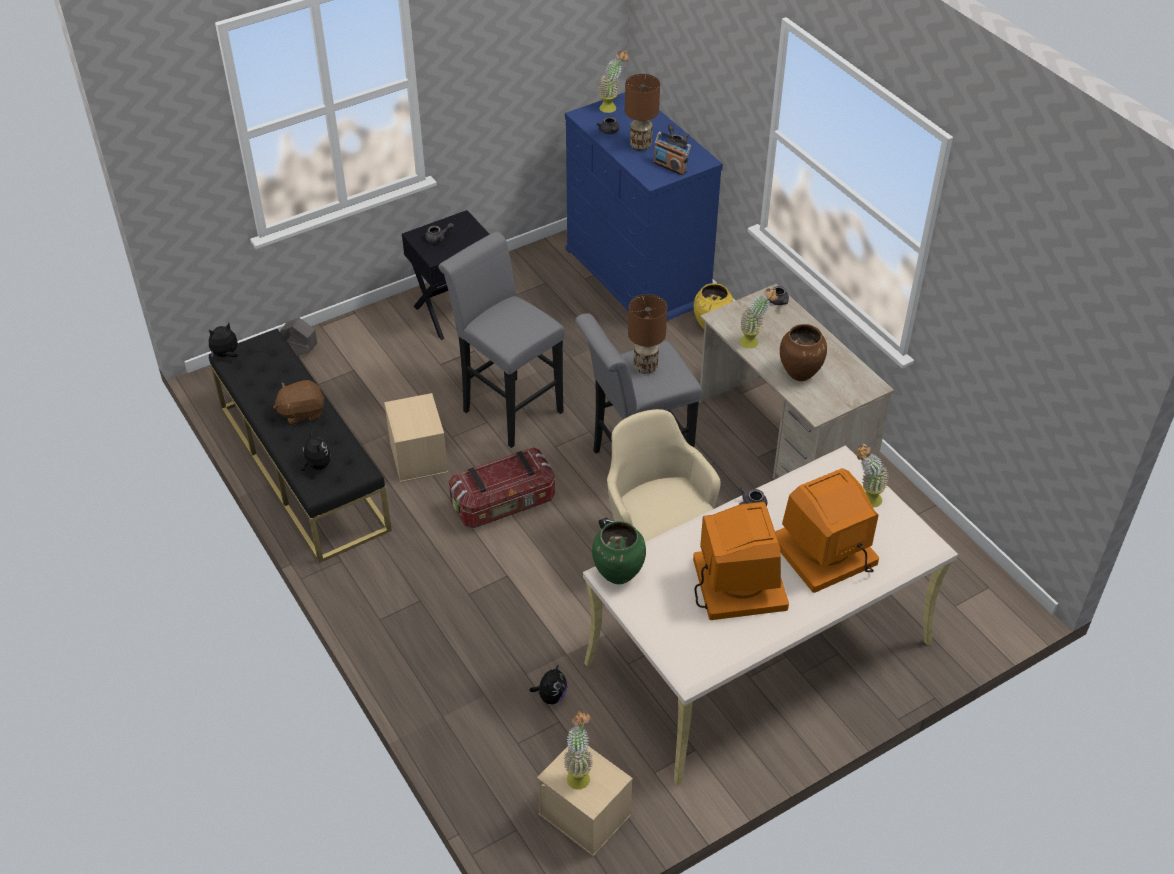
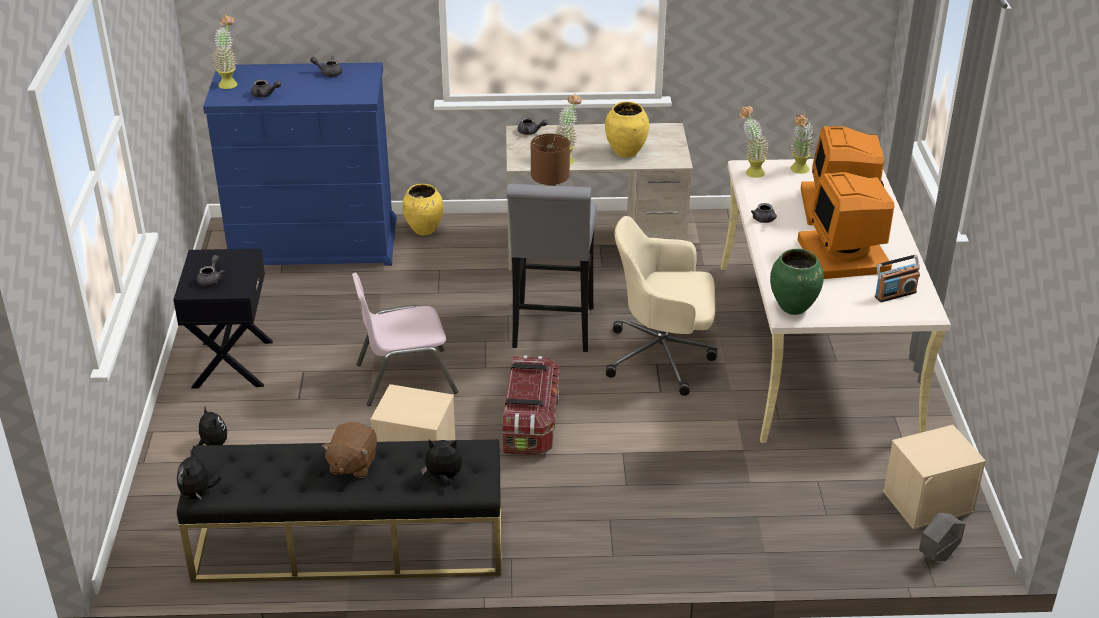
camera: 60 degrees left, 10 degrees down
(301, 351) = (166, 490): grey planter -> grey planter (938, 555)
(507, 408) = (405, 377): grey stool -> pink chair
(551, 696) = (786, 475): plush toy -> plush toy (213, 445)
(579, 773) = (932, 451): potted plant -> potted plant (750, 171)
(641, 146) = (307, 87): brown table lamp -> none
(670, 167) = (355, 84): radio -> radio (895, 294)
(737, 584) = (845, 255): monitor -> monitor turned 120 degrees counterclockwise
(800, 374) = (626, 152): brown vase -> yellow vase

